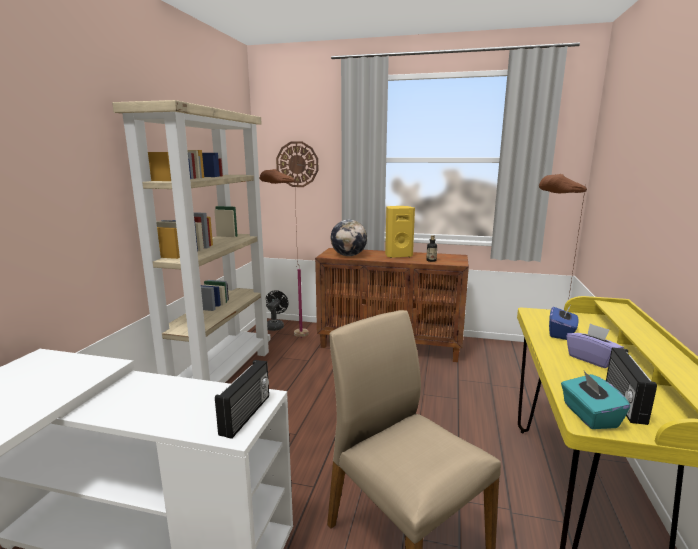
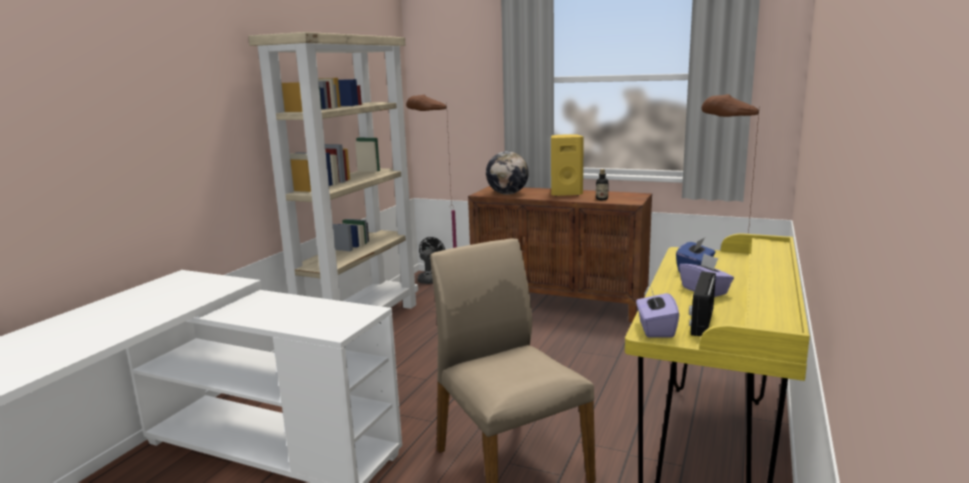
camera: 10 degrees right, 0 degrees up
(247, 414) = (350, 321): radio -> none
(297, 164) = (455, 87): wall clock -> none
(589, 415) = (655, 329): turquoise tissue box -> purple tissue box

